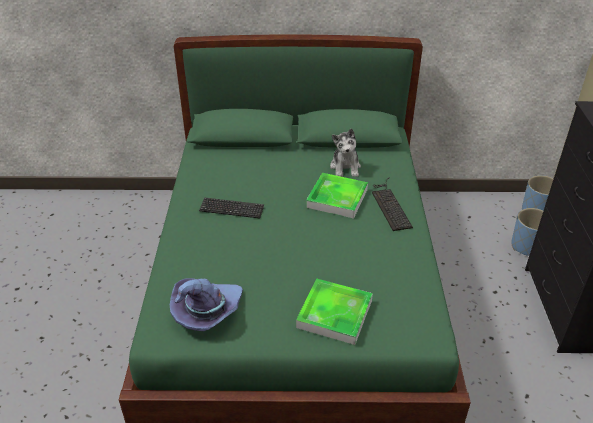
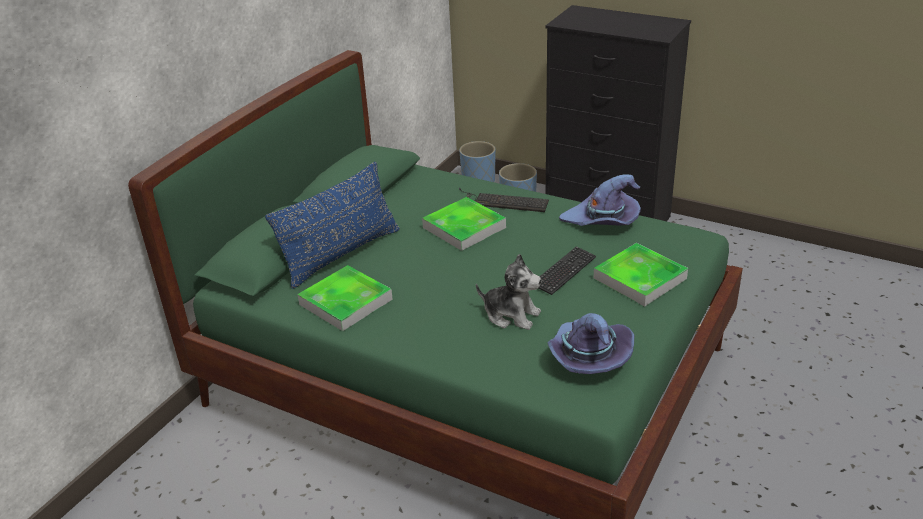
camera: 60 degrees left, 5 degrees down
(213, 180) = (346, 302): none -> tray
(231, 209) = (419, 300): keyboard -> keyboard (564, 272)
(264, 159) = (341, 254): none -> blue pillow
(345, 167) = (414, 207): plush toy -> plush toy (511, 315)
(407, 268) = (603, 221): none -> purple hat

